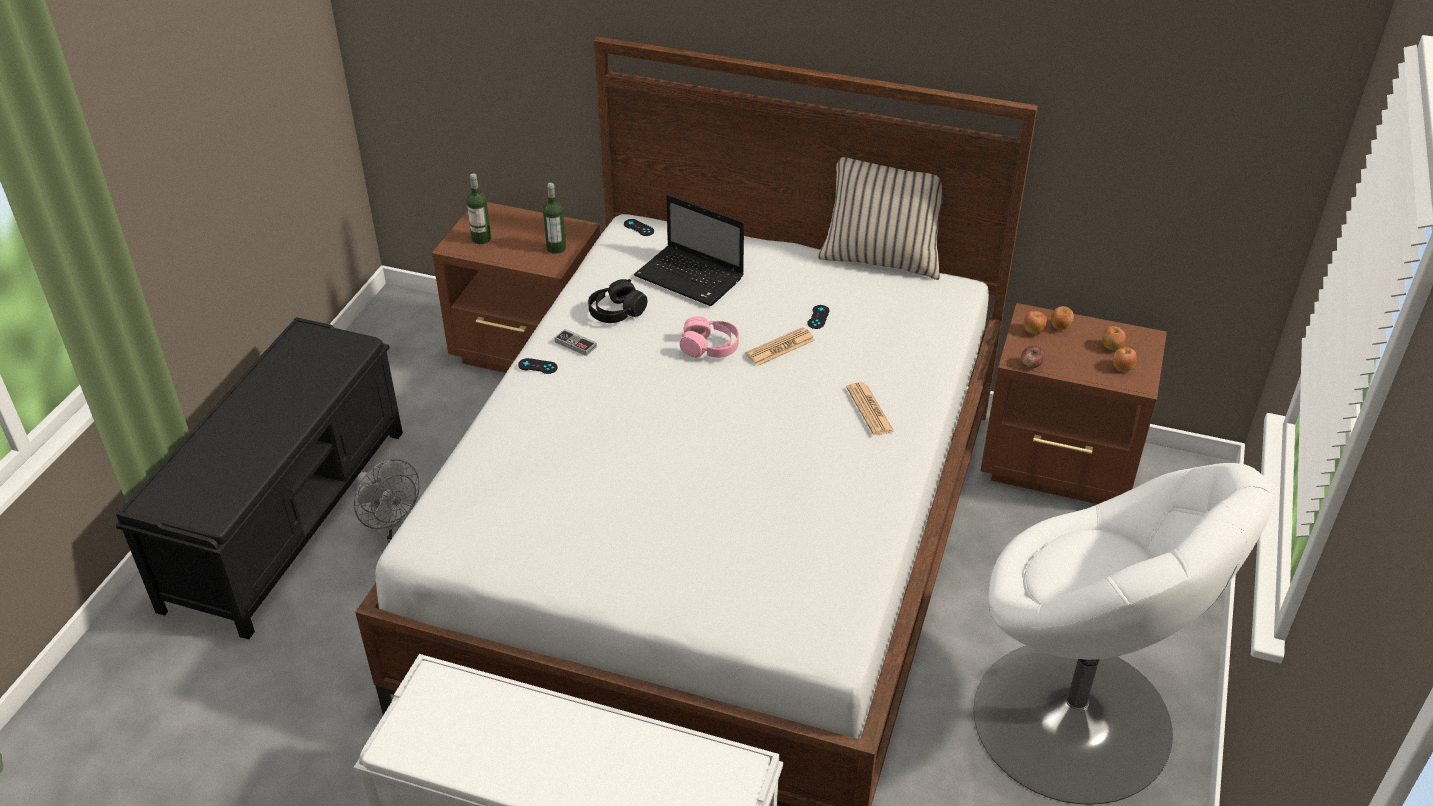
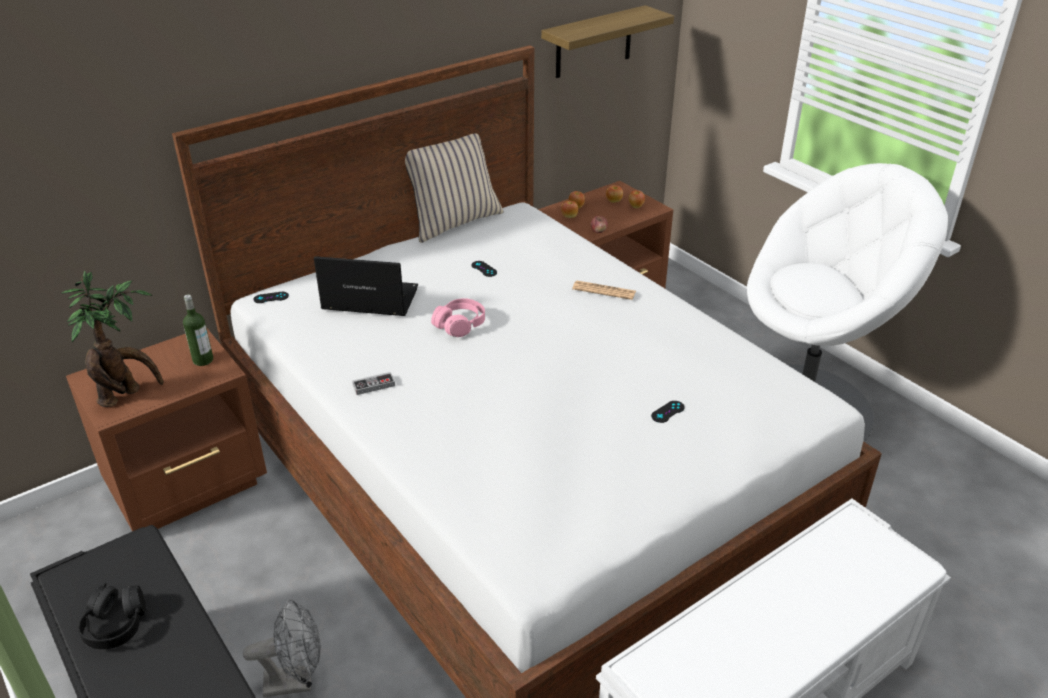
camera: 55 degrees left, 5 degrees down
(481, 239) = (126, 394): bottle -> potted plant
(537, 366) = (376, 416): black game controller -> black game controller (668, 412)
(616, 312) = (360, 349): black headphones -> black headphones (116, 625)
(691, 278) = (368, 300): laptop -> laptop turned 150 degrees counterclockwise
(780, 347) = (497, 297): newspaper -> none
(1156, 139) = (593, 42): none -> shelf

